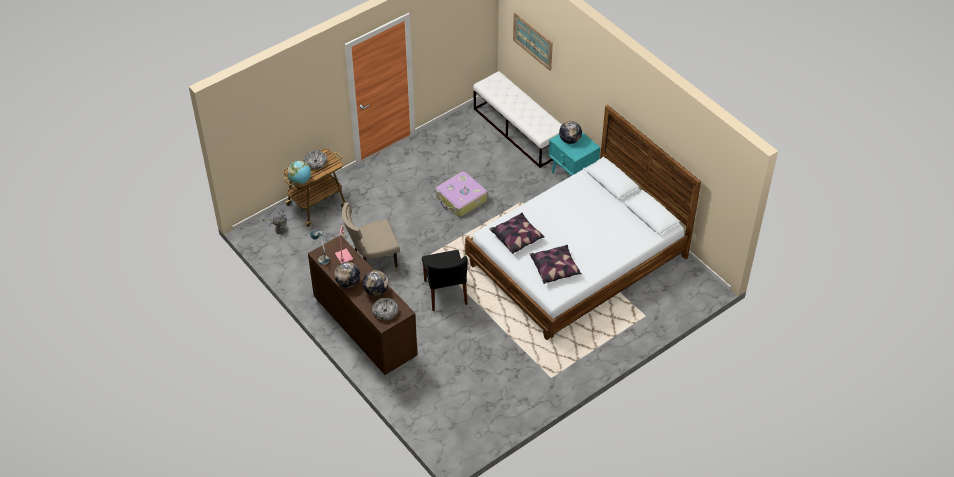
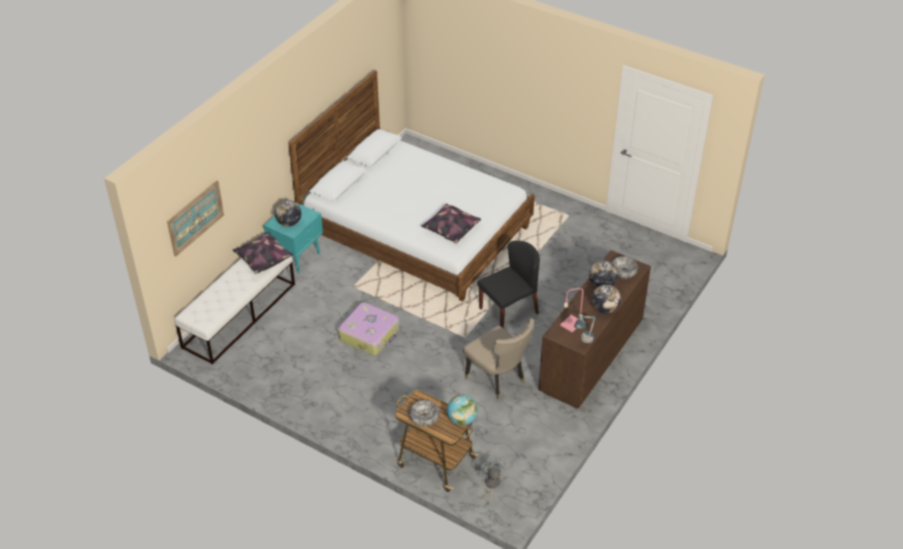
camera: 110 degrees left, 5 degrees down
(555, 268) = (477, 196): pillow -> pillow (263, 259)

